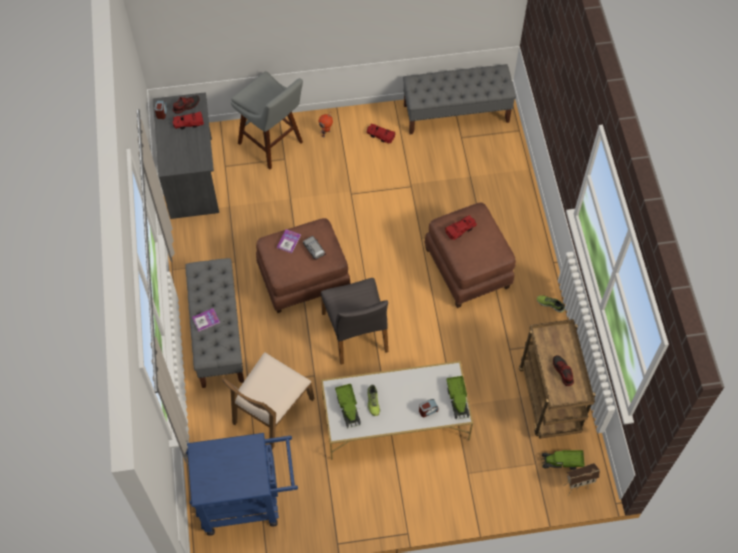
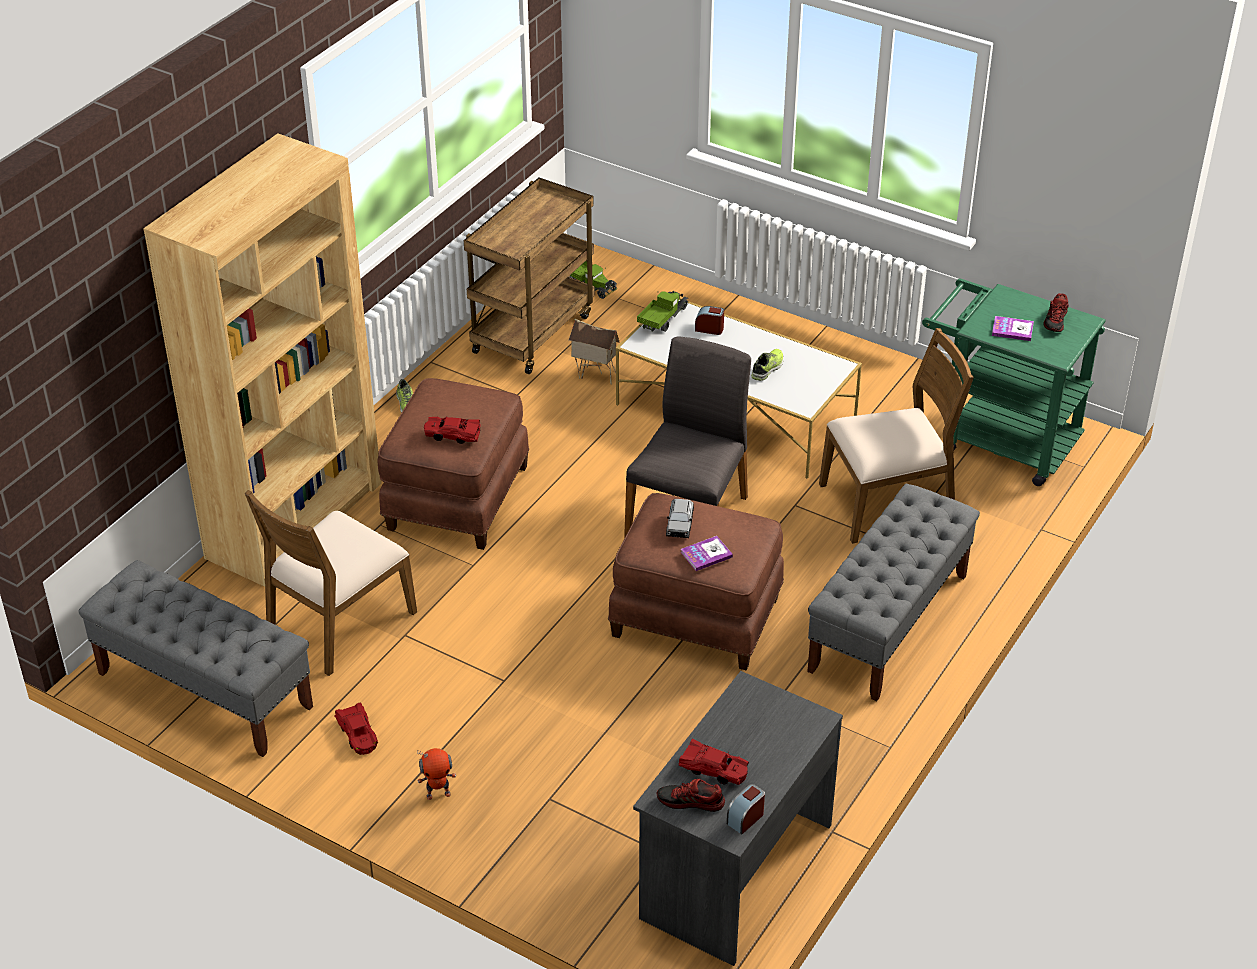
camera: 140 degrees left, 20 degrees down
(206, 320) = (916, 546): book -> book (1012, 330)
(248, 500) = (998, 440): blue cart -> green cart
(273, 145) = (544, 834): grey stool -> none
(348, 408) = (804, 379): toy truck -> none
(442, 173) = (339, 623): none -> brown chair
(519, 207) = (295, 519): none -> brown bookcase
(562, 372) = (536, 220): shoe -> shoe (1056, 321)
(577, 484) = (595, 263): toy house -> toy house (594, 376)

